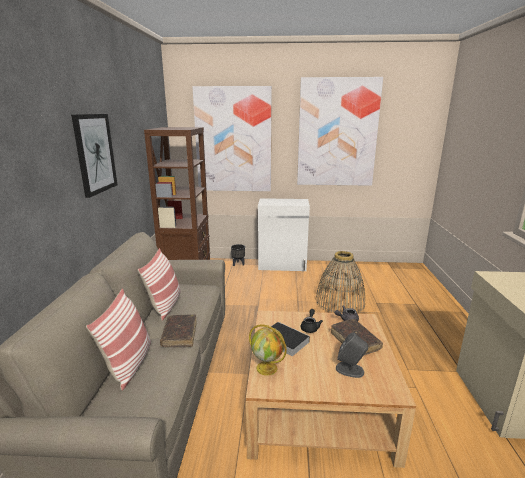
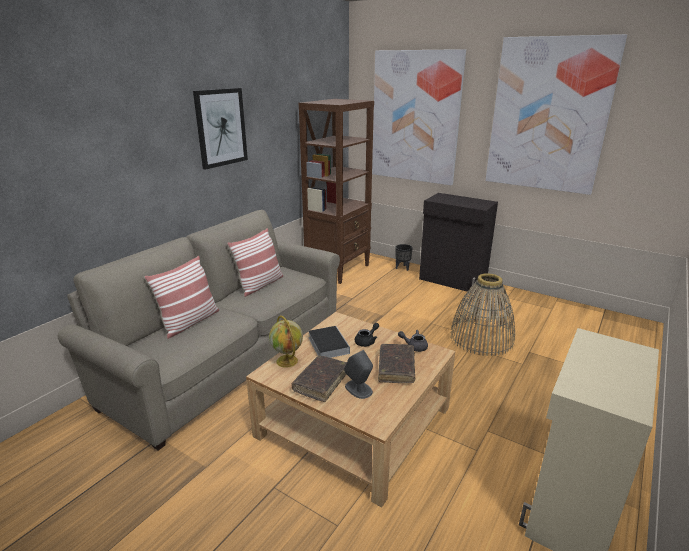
camera: 30 degrees right, 5 degrees up
(179, 335) = (245, 312): brown book -> brown book (321, 382)
(282, 265) = (452, 281): white cabinet -> black cabinet

